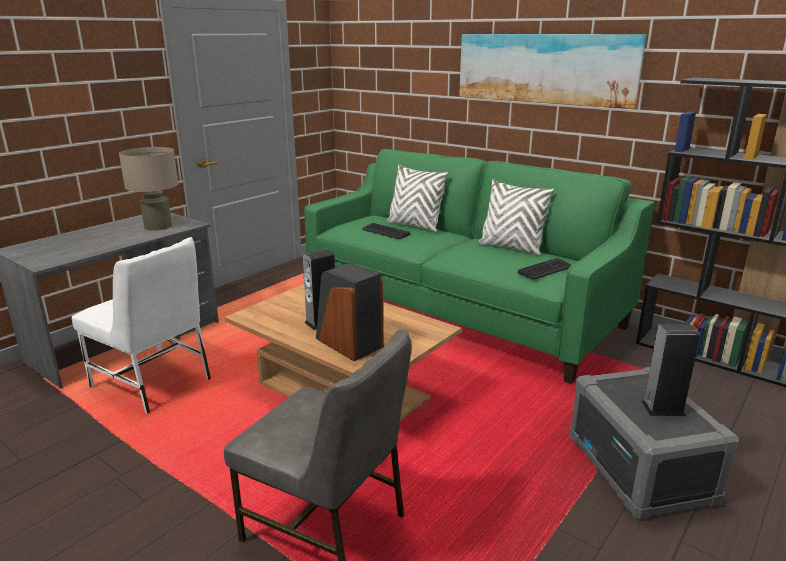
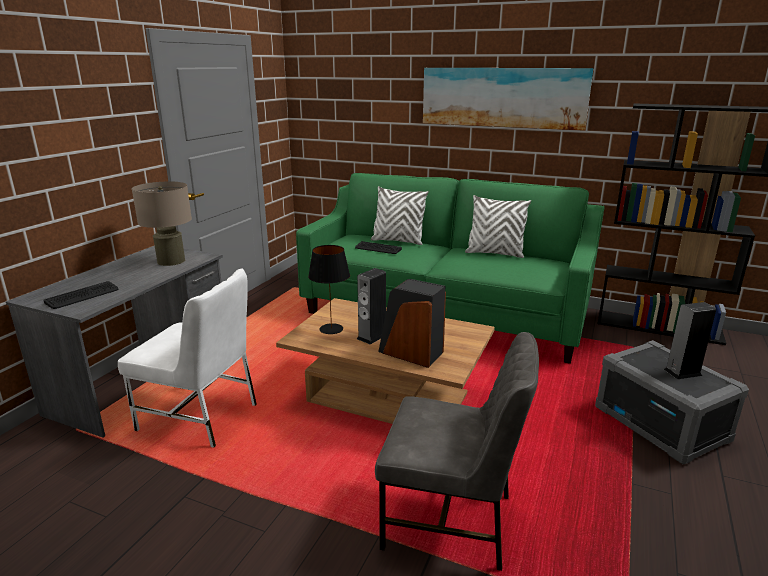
camera: 15 degrees left, 0 degrees up
(287, 309) = (331, 328): none -> black table lamp
(545, 270) = (537, 269): keyboard -> keyboard (82, 296)

